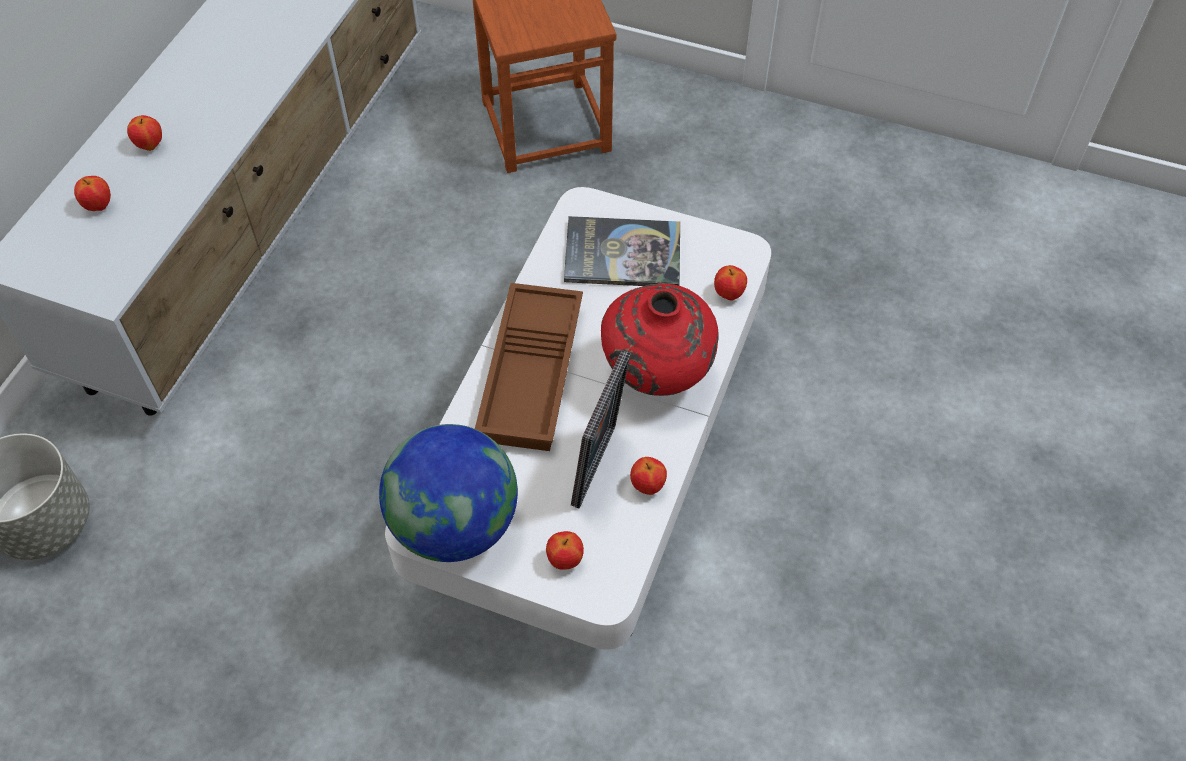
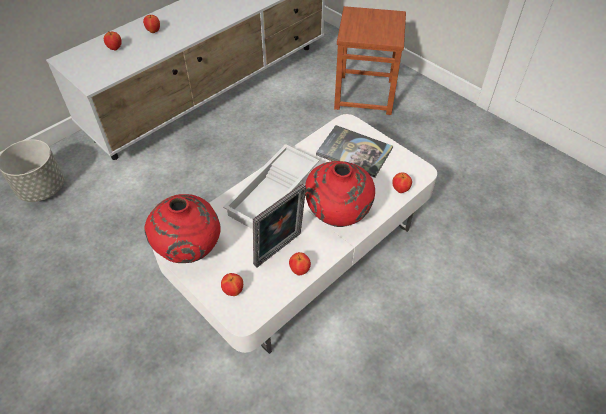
camera: 25 degrees right, 5 degrees down
(455, 525) = (189, 250): globe -> red vase
(534, 375) = (274, 193): brown tray -> white tray

